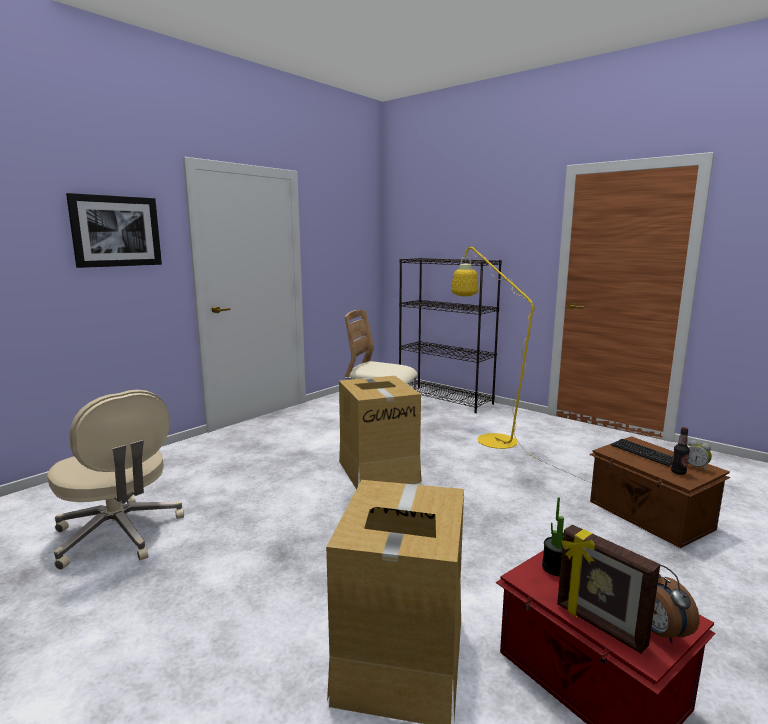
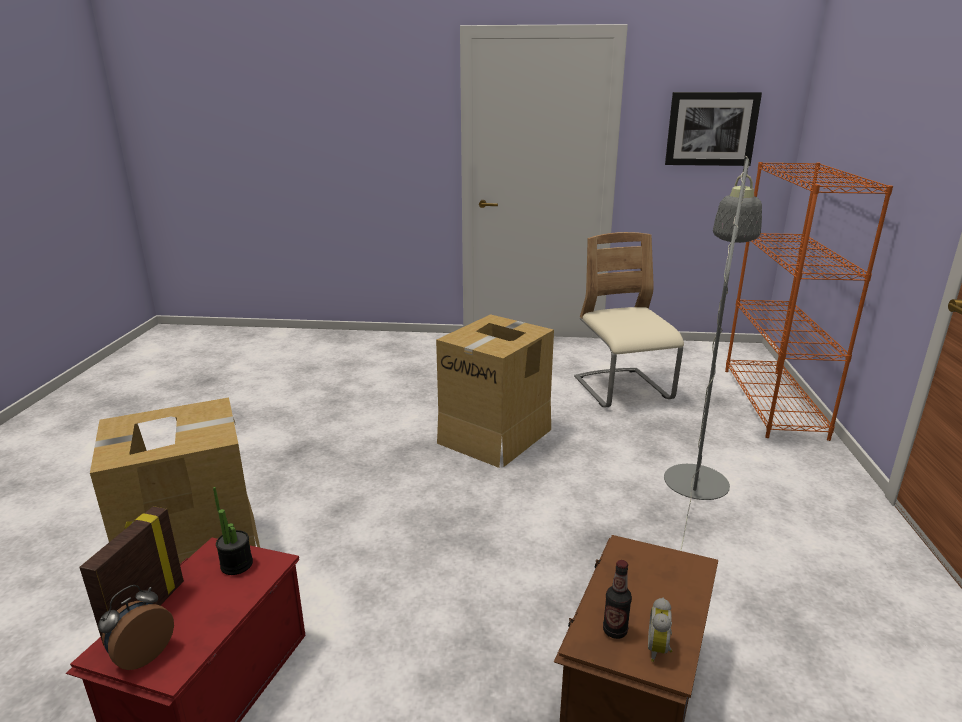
camera: 55 degrees right, 10 degrees up
(116, 231) = (382, 113): picture -> picture (711, 129)
(119, 535) = (272, 382): beige office chair -> none
(445, 399) = (773, 402): black bookcase -> orange bookcase
(489, 437) = (697, 472): yellow floor lamp -> grey floor lamp
(643, 453) = (652, 583): keyboard -> none

